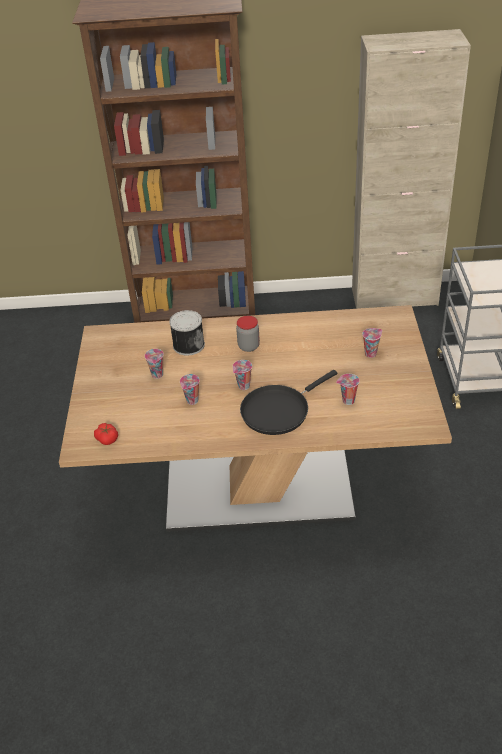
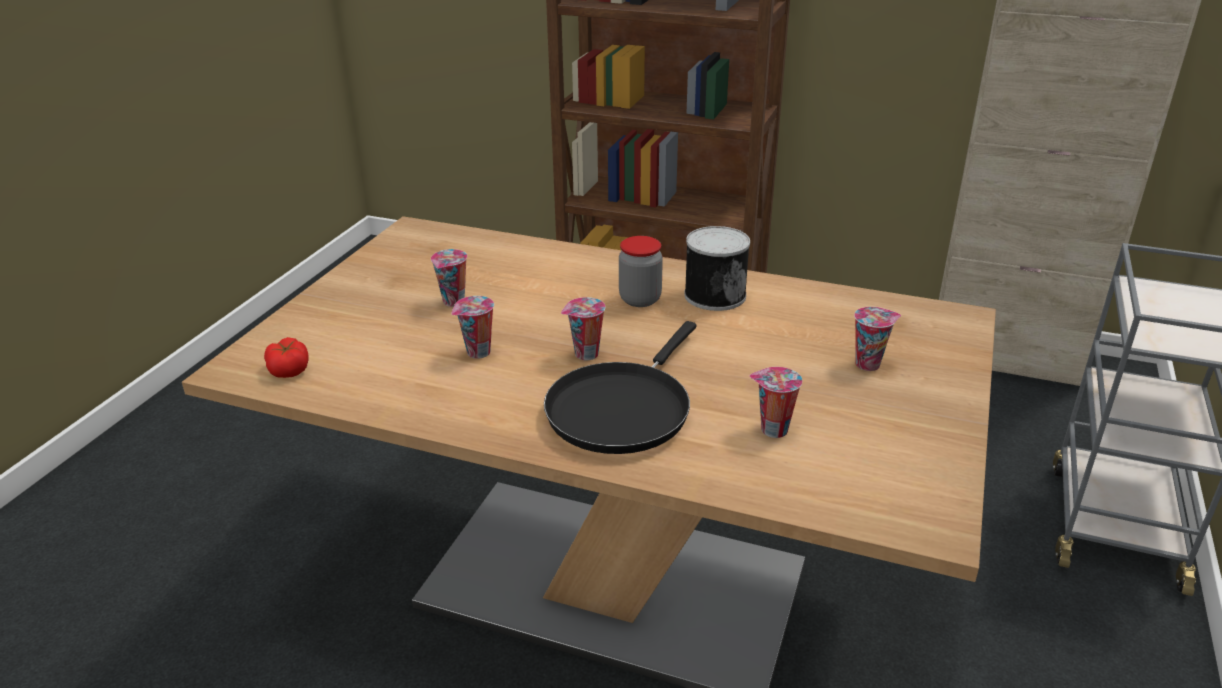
camera: 20 degrees right, 10 degrees down
(188, 344) = (539, 273): can -> can (714, 294)
(278, 410) = (622, 409): black frying pan -> black frying pan turned 45 degrees counterclockwise

